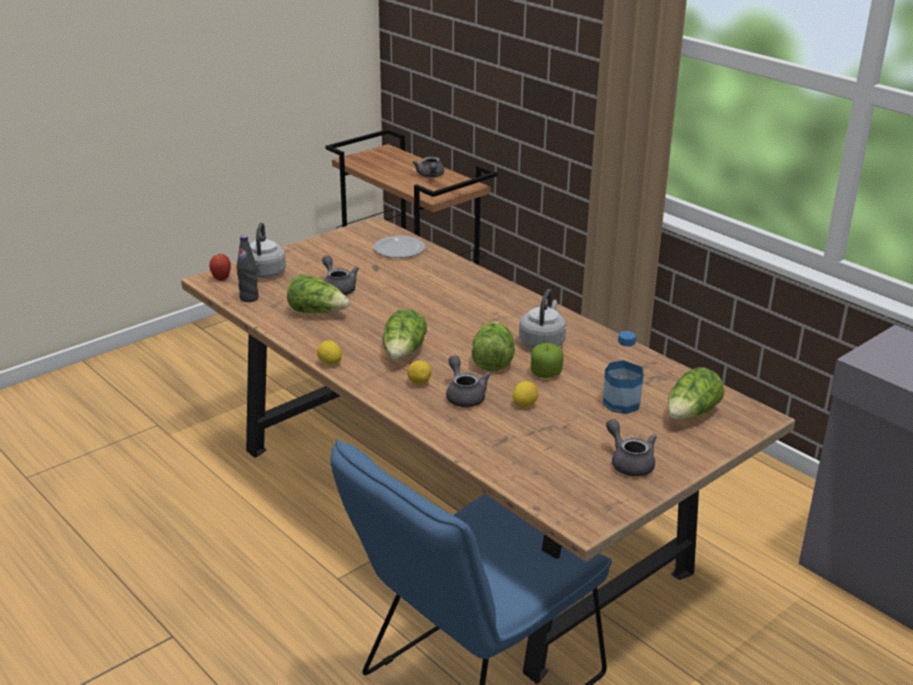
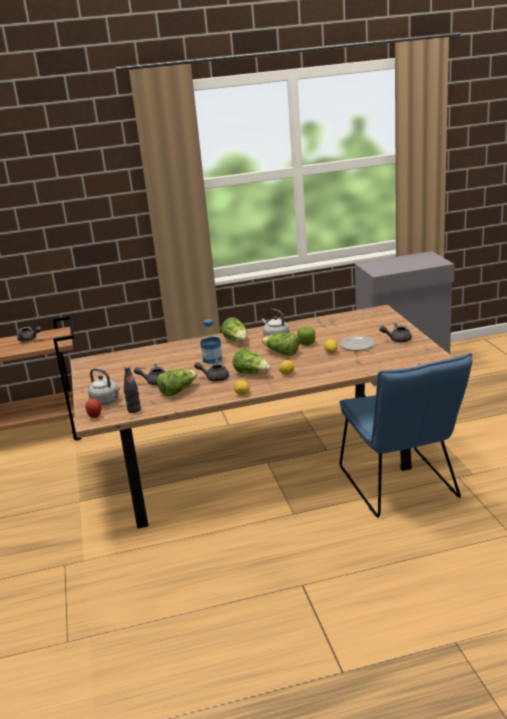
camera: 60 degrees left, 5 degrees down
(400, 249) = (127, 358): plate -> plate (357, 344)
(464, 395) = (310, 364): grey teapot -> grey teapot (214, 377)
(621, 403) = (347, 332): bottle -> bottle (212, 359)
(691, 414) = (368, 321): lettuce -> lettuce (236, 340)

